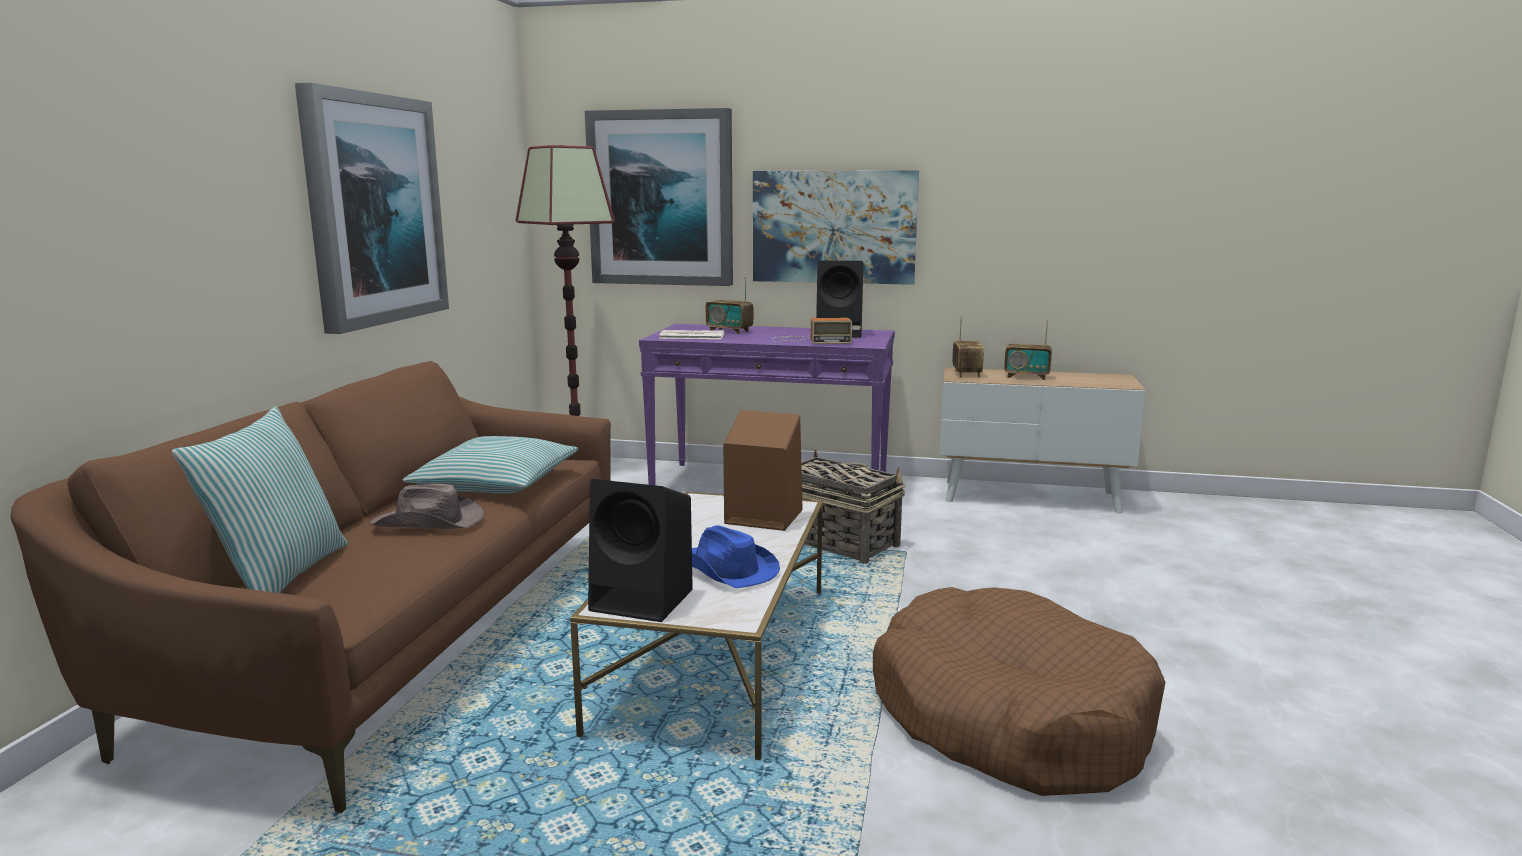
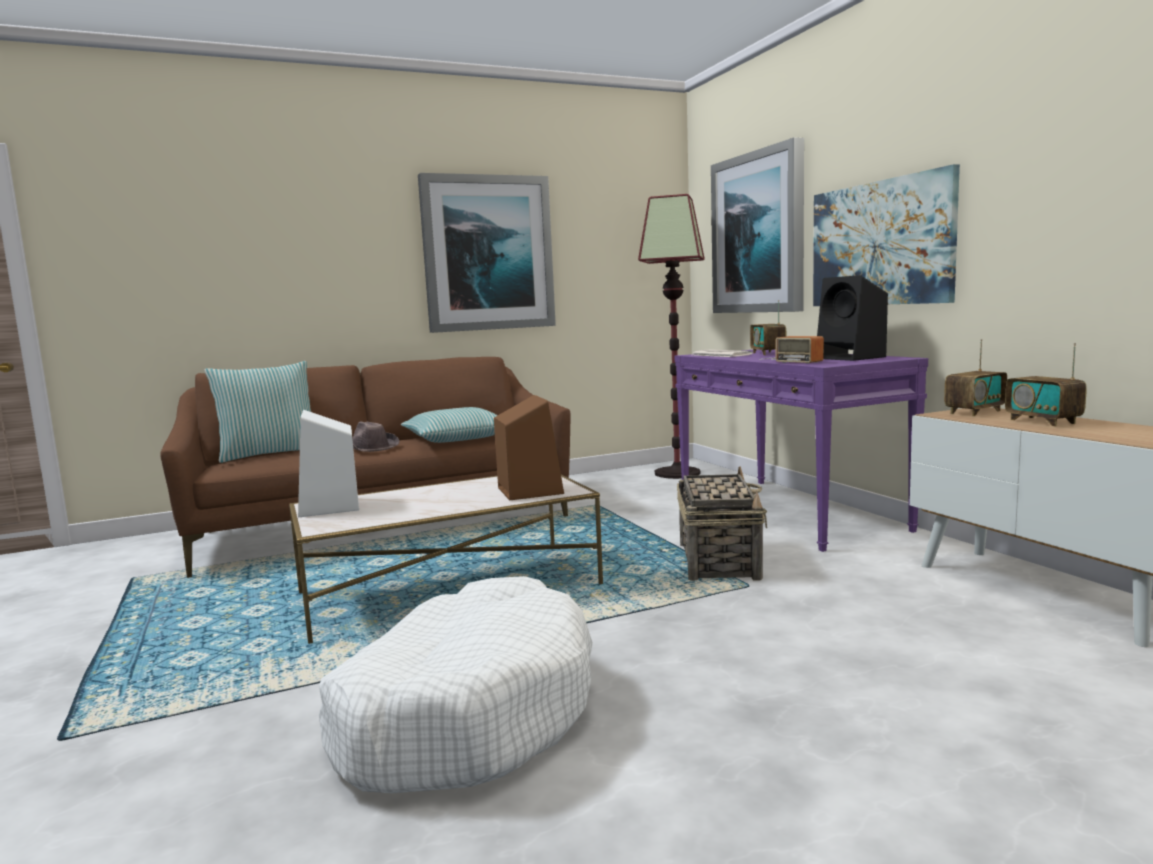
camera: 55 degrees right, 5 degrees down
(644, 600) = (330, 507): black speaker -> white speaker
(725, 569) = (407, 507): blue hat -> none
(1009, 717) = (466, 711): brown dog bed -> white dog bed

